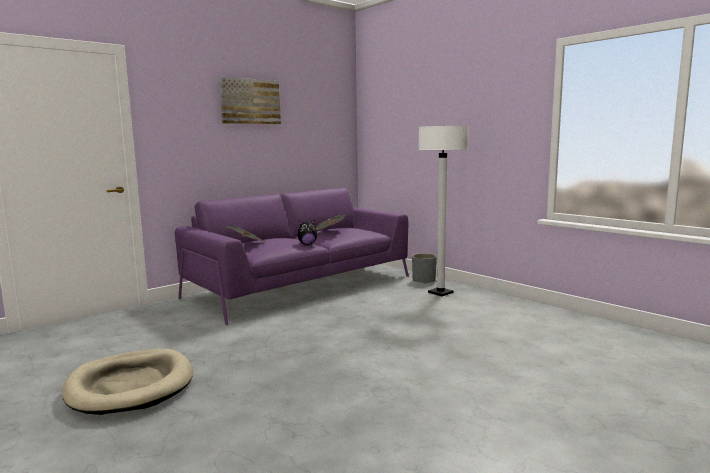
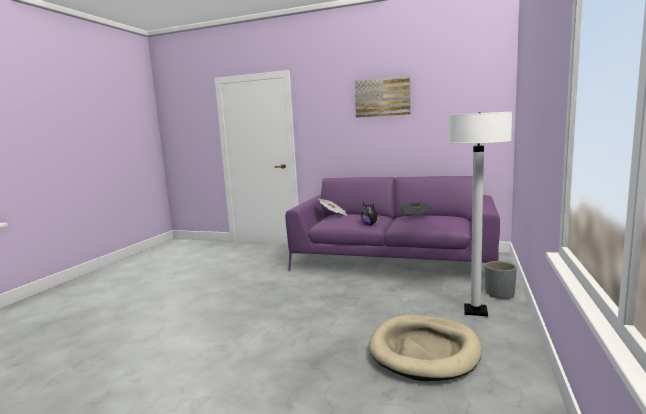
camera: 60 degrees right, 0 degrees up
(131, 386) = (186, 283): beige dog bed -> beige dog bed (425, 351)

